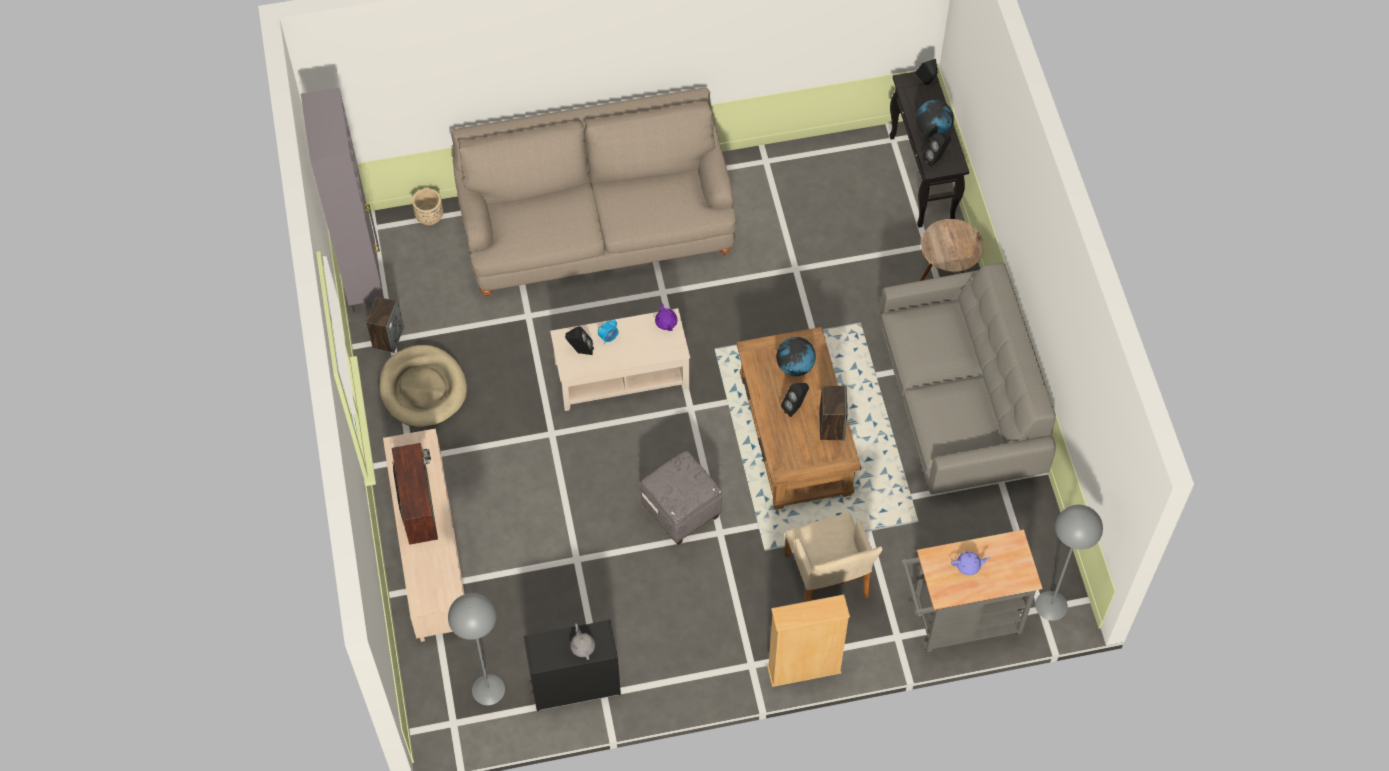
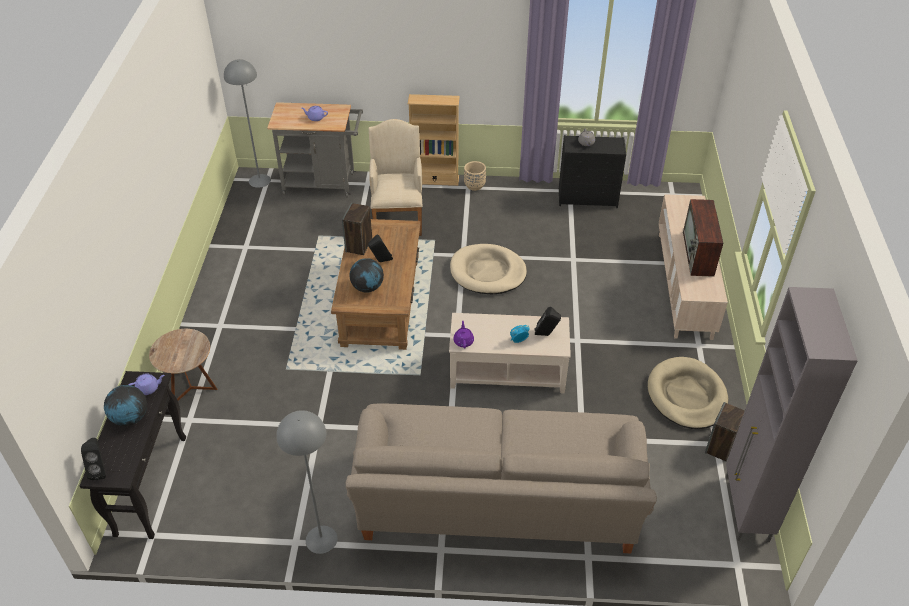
camera: 165 degrees left, 15 degrees down
(429, 217) = (674, 562): beige planter -> beige planter (474, 186)
(488, 689) = (647, 205): grey floor lamp -> grey floor lamp (321, 539)
(680, 511) = (487, 272): grey ottoman -> beige dog bed
(936, 159) = (148, 388): black speaker -> purple teapot
(958, 407) = (245, 295): grey sofa -> none

